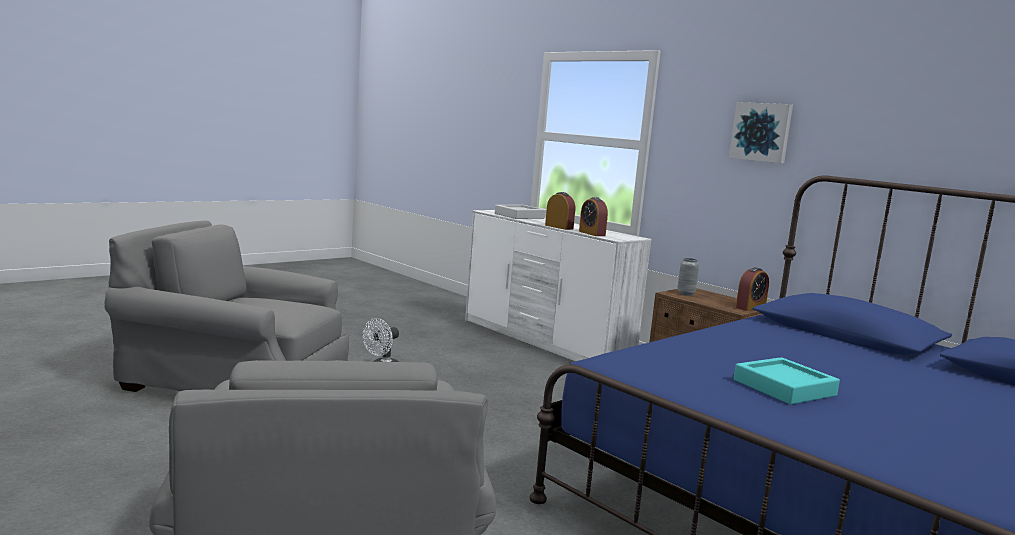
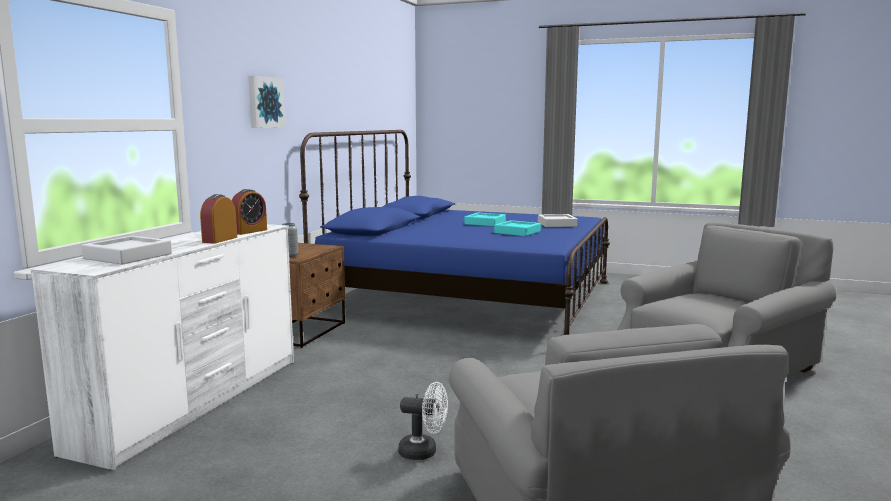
camera: 115 degrees left, 0 degrees up
(750, 307) = (312, 245): alarm clock -> none
(906, 450) = (557, 224): none -> grey tray
(918, 398) = (485, 223): none -> turquoise tray

